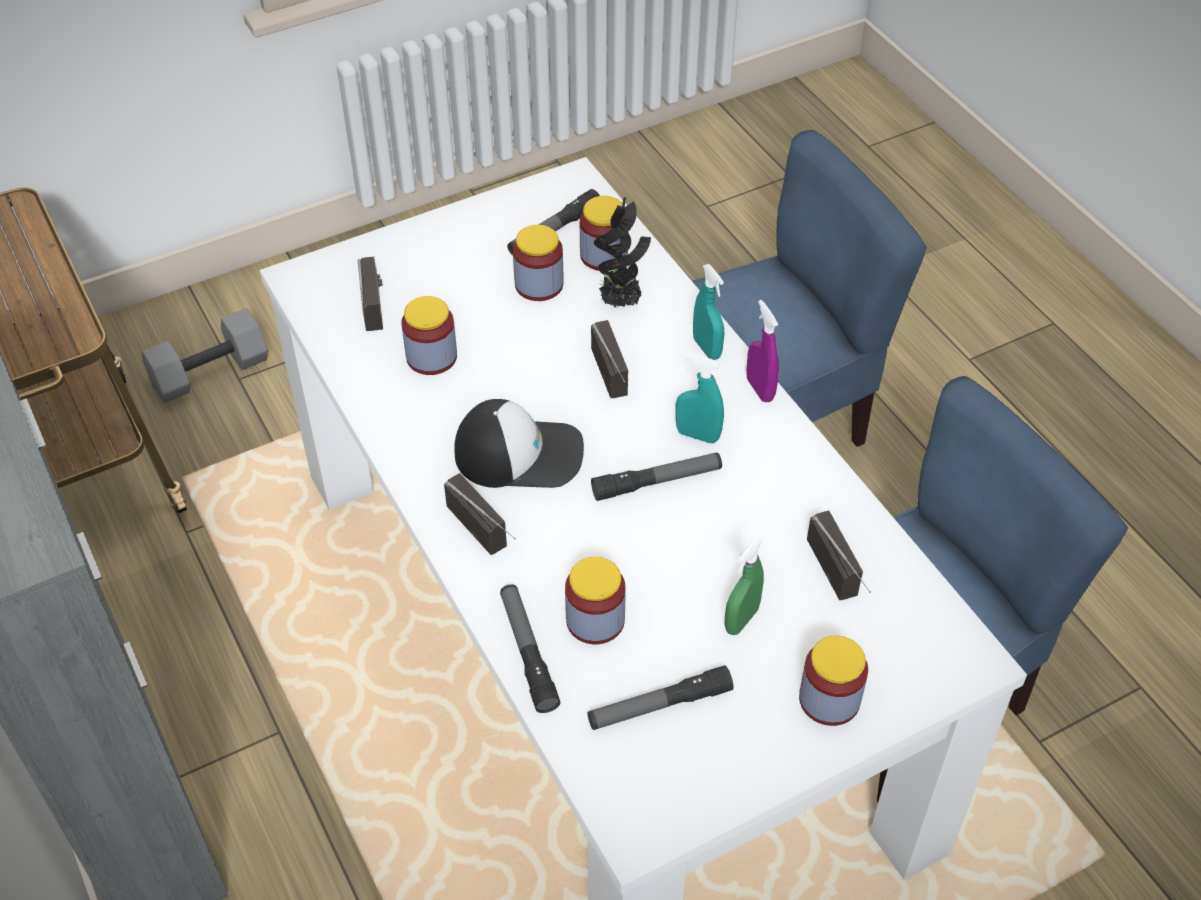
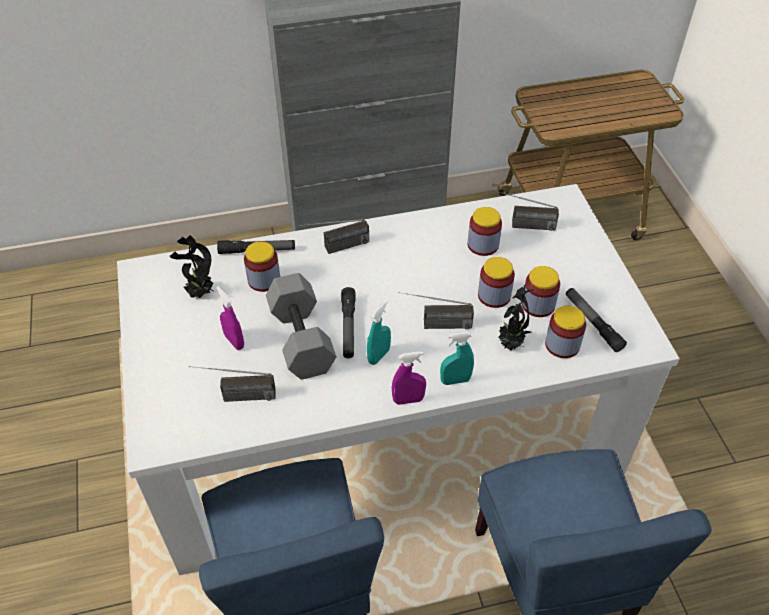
camera: 105 degrees right, 0 degrees up
(210, 371) = (641, 276): grey dumbbell -> grey dumbbell (303, 339)
(520, 453) = (393, 270): cap -> none
(659, 706) = (200, 294): flashlight -> potted plant
(741, 620) = (234, 341): green spray bottle -> purple spray bottle
(829, 699) = (164, 366): jar -> jar (494, 295)

